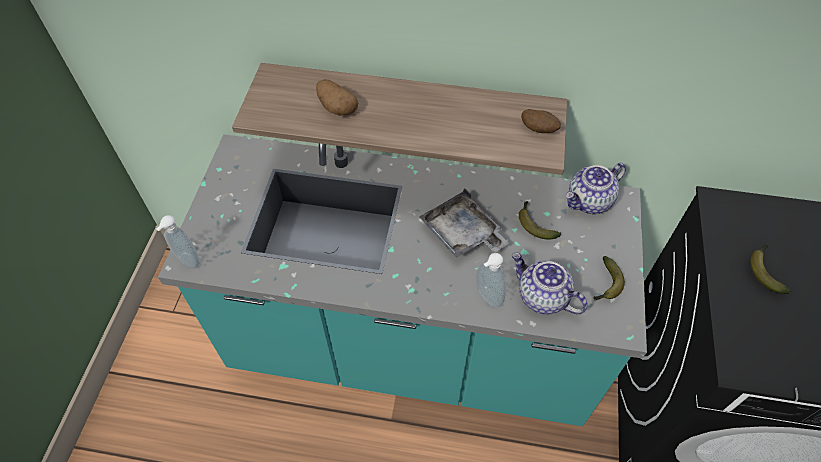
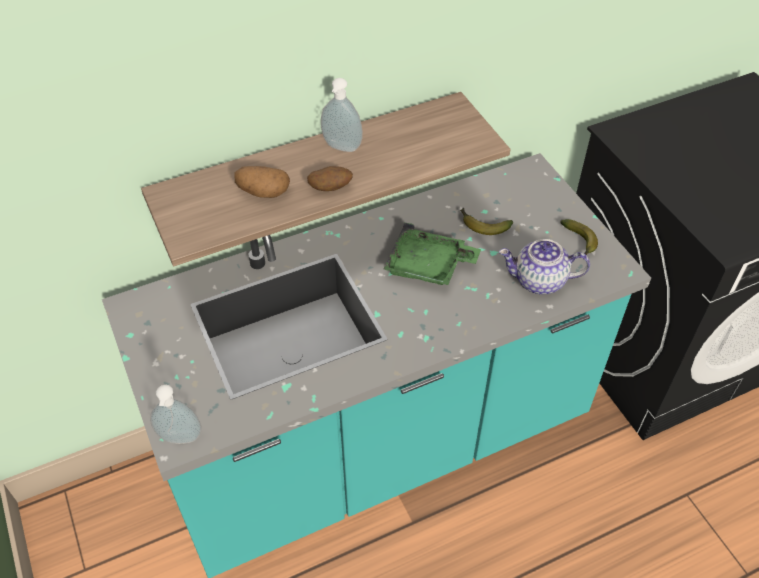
camera: 35 degrees left, 5 degrees down
(462, 234) = (428, 266): grey tray -> green tray
(486, 297) = (495, 307): soap dispenser -> soap dispenser (341, 148)
(538, 130) = (462, 127): potato -> potato (330, 188)
(589, 201) = (510, 184): teapot -> none
(764, 271) = (686, 166): banana -> none

